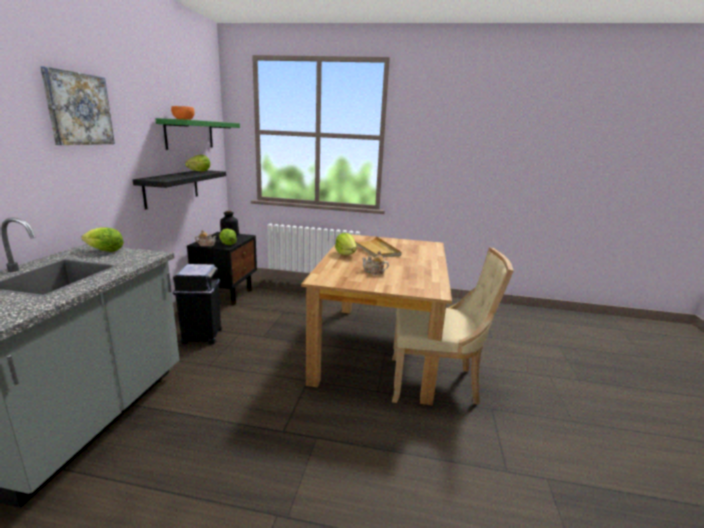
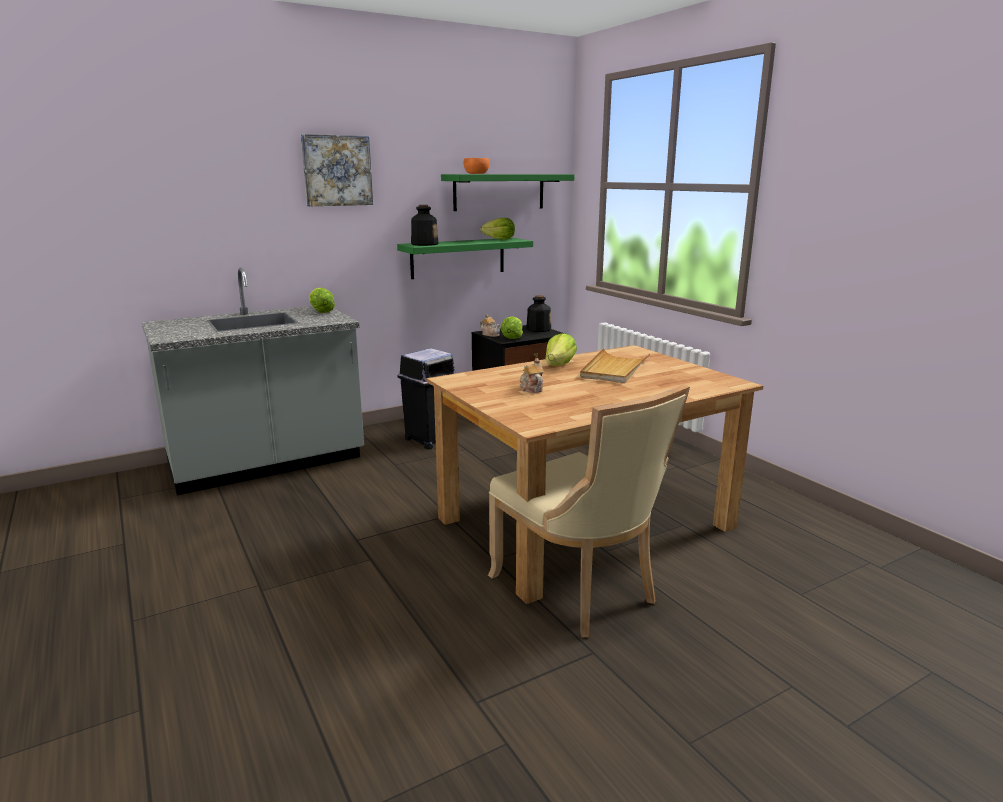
camera: 50 degrees right, 0 degrees up
(161, 178) = (424, 244): none -> bottle
(172, 188) = (458, 258): black shelf -> green shelf

